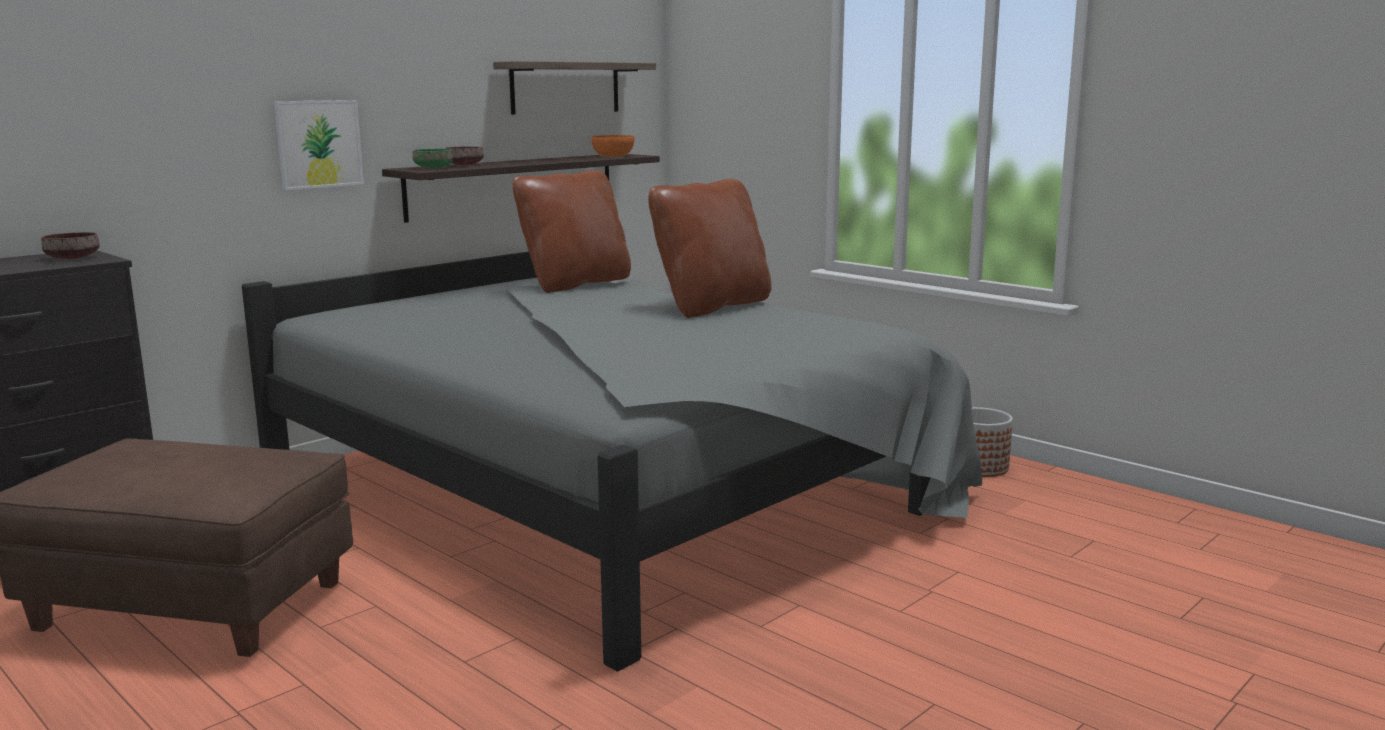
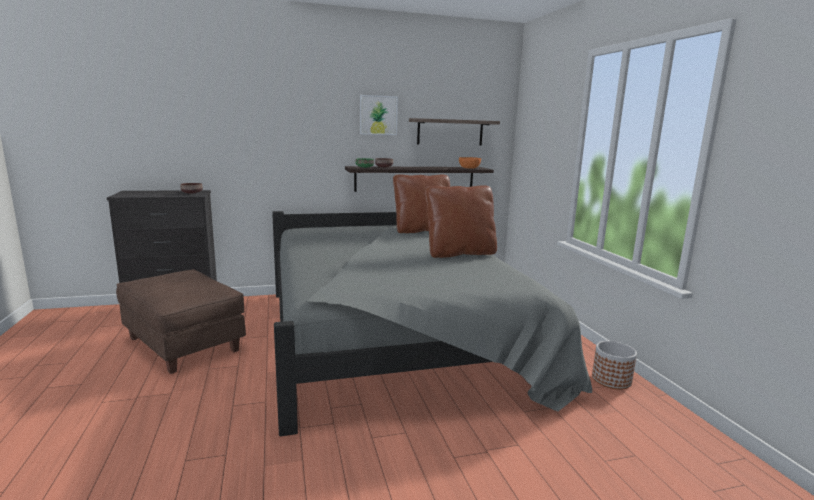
camera: 30 degrees right, 0 degrees up
(319, 144) = (314, 153): picture -> picture (378, 115)

